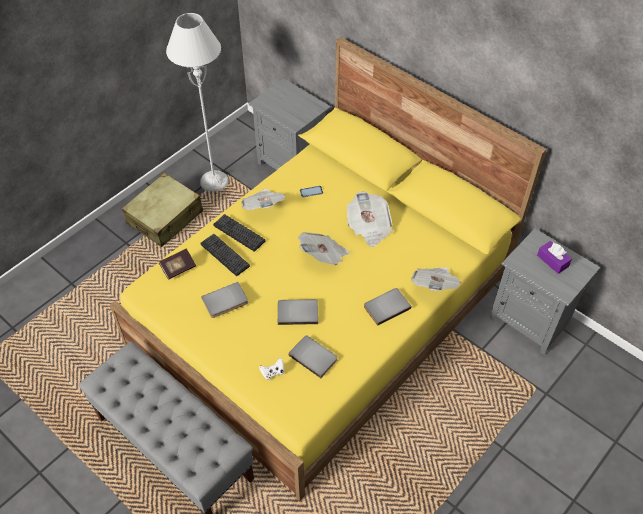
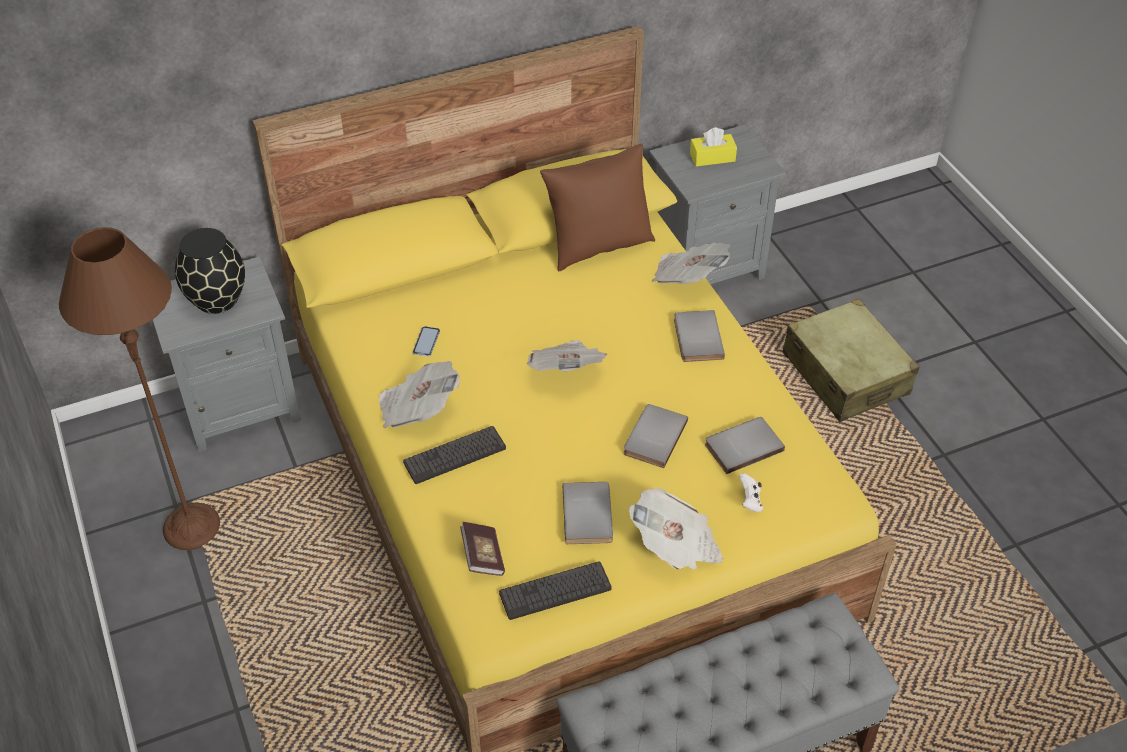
camera: 65 degrees left, 5 degrees down
(165, 217) = (221, 628): beige suitcase -> beige suitcase (845, 374)
(214, 181) = (191, 527): grey floor lamp -> brown floor lamp
(225, 255) = (493, 485): keyboard -> keyboard (555, 591)
(292, 105) = (217, 298): none -> black vase
(369, 227) = (541, 304): newspaper -> newspaper (676, 546)
(432, 235) = (598, 246): none -> brown pillow
(552, 261) = (712, 157): purple tissue box -> yellow tissue box

